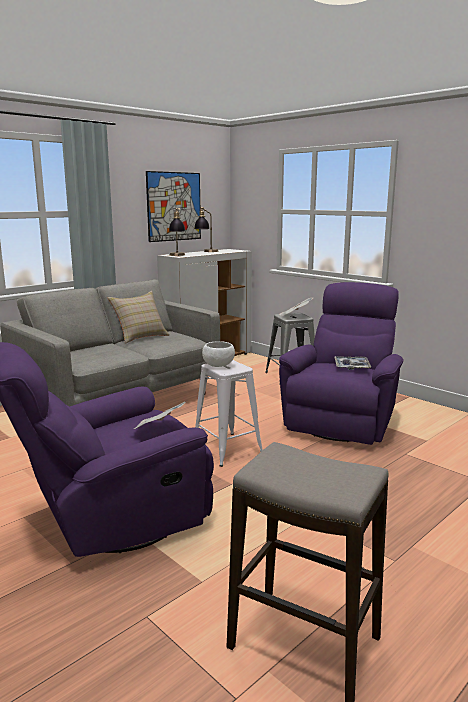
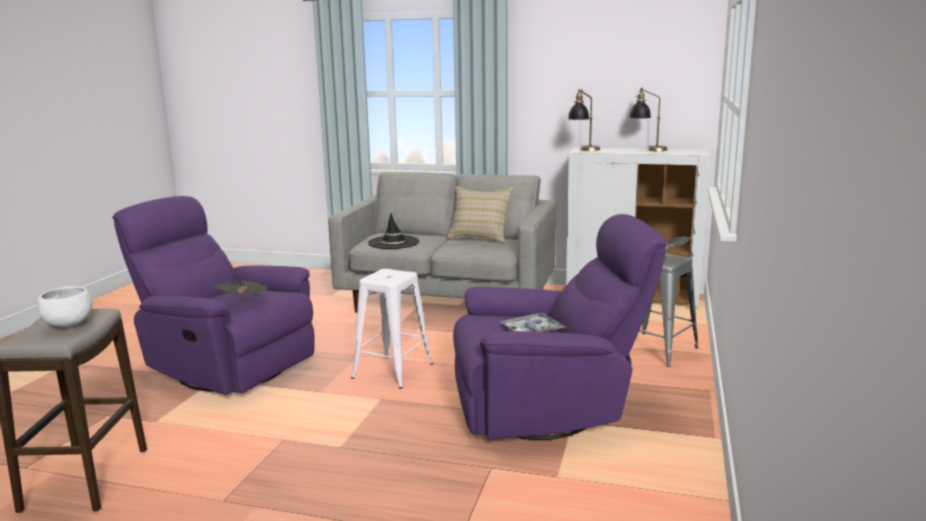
camera: 60 degrees right, 0 degrees up
(97, 357) = (393, 243): none -> black hat
(174, 206) = (611, 86): picture -> none
(218, 366) = (385, 273): white bowl -> white bowl (68, 324)

